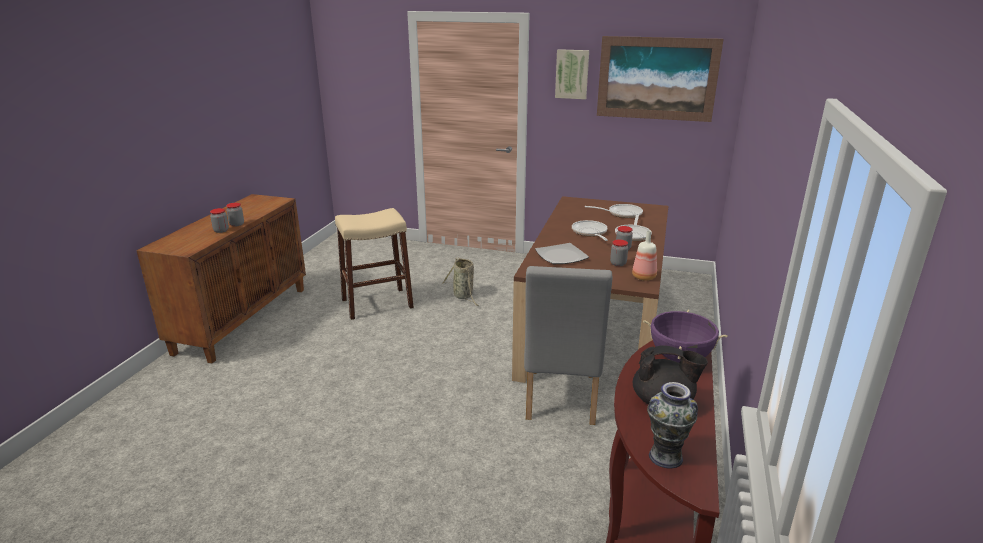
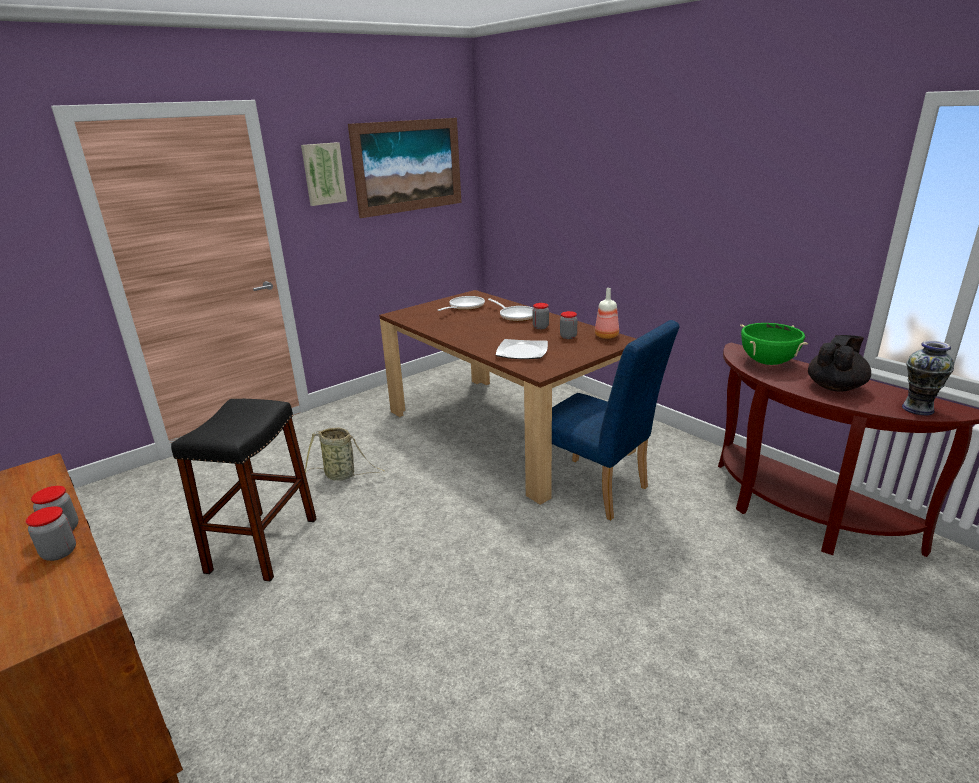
camera: 55 degrees left, 0 degrees up
(377, 304) = (263, 544): beige stool -> black stool
(560, 401) = (598, 491): grey chair -> blue chair
(590, 233) = (487, 328): frying pan -> none
(680, 358) = (767, 362): purple cooking pot -> green cooking pot

